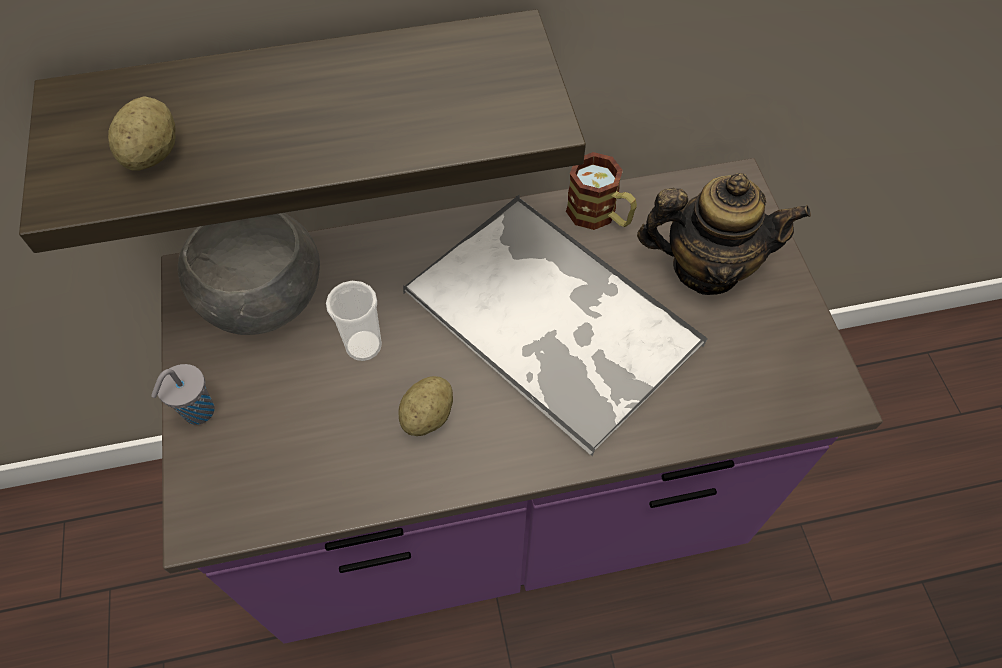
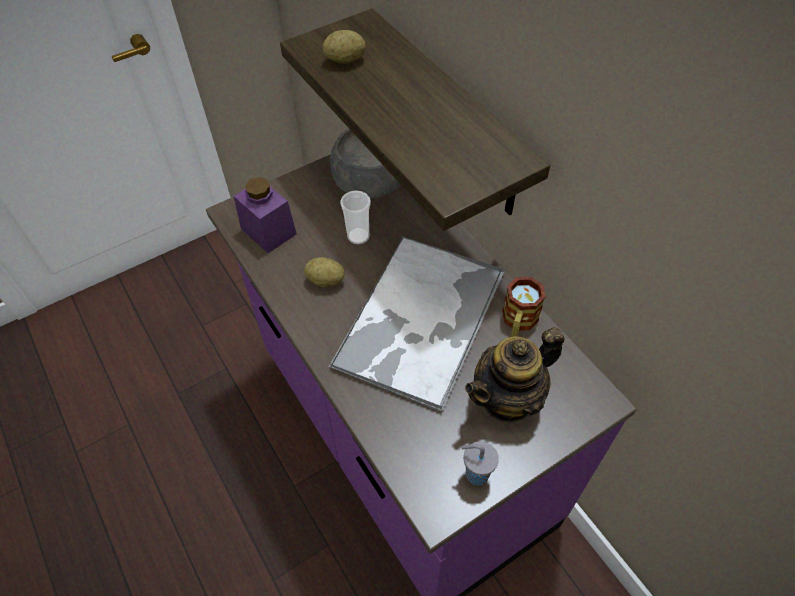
camera: 70 degrees right, 5 degrees down
(197, 413) = (289, 186): grey cup -> grey cup (475, 474)
(280, 472) = (268, 231): none -> purple jar
(706, 267) = (508, 399): teapot -> teapot turned 75 degrees clockwise

